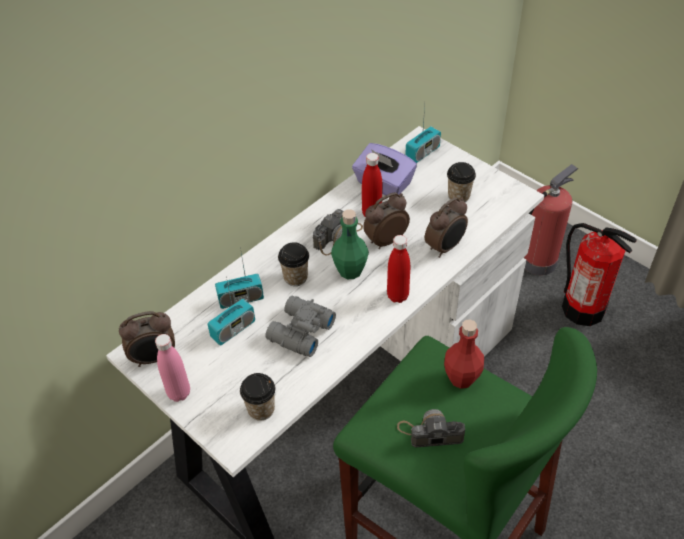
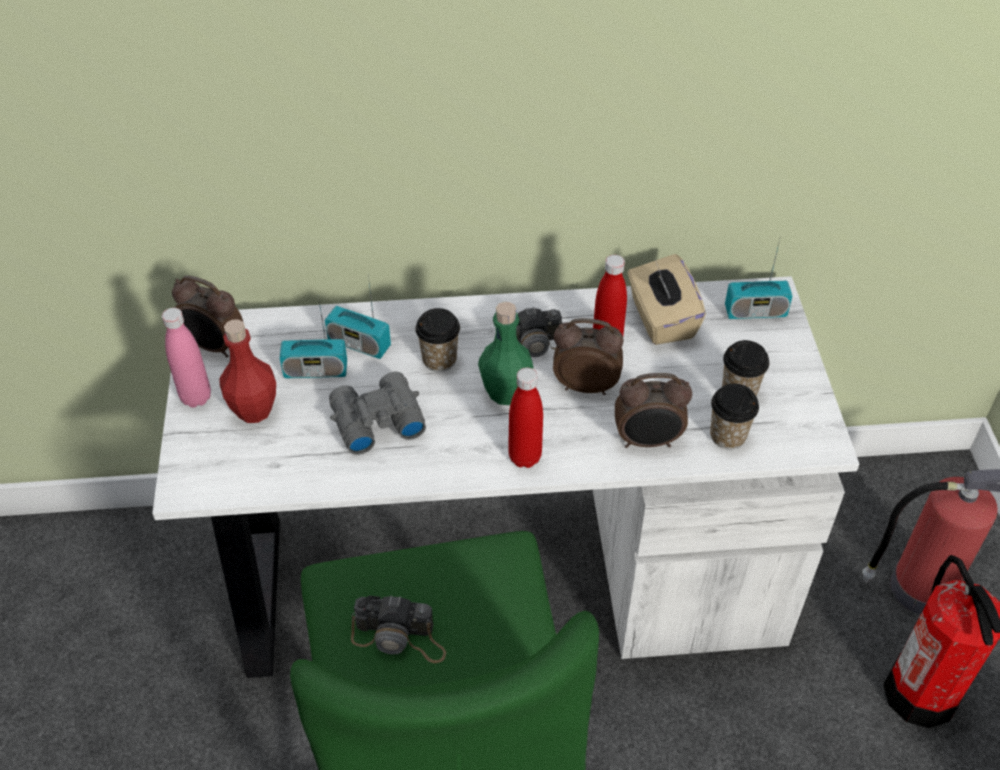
camera: 40 degrees right, 0 degrees up
(261, 409) = (248, 471): cup -> cup (727, 436)
(383, 184) = (661, 319): purple tissue box -> beige tissue box
(430, 432) = (399, 638): camera -> camera turned 150 degrees clockwise
(461, 378) = (503, 607): red bottle -> red bottle (254, 410)

